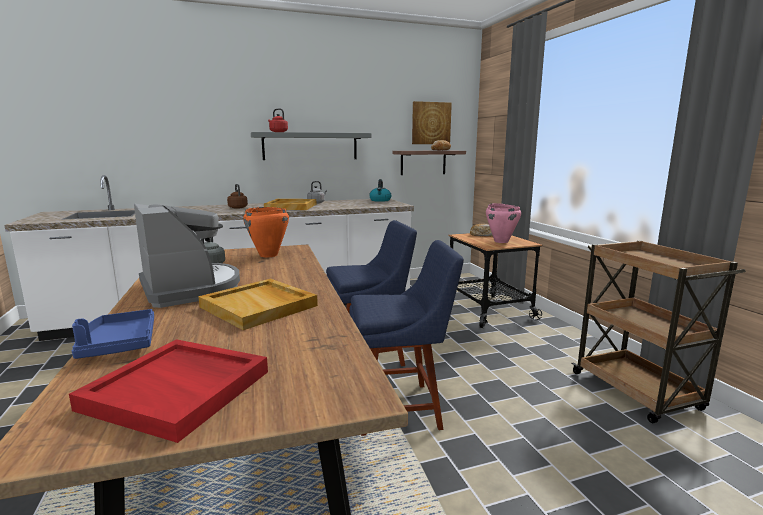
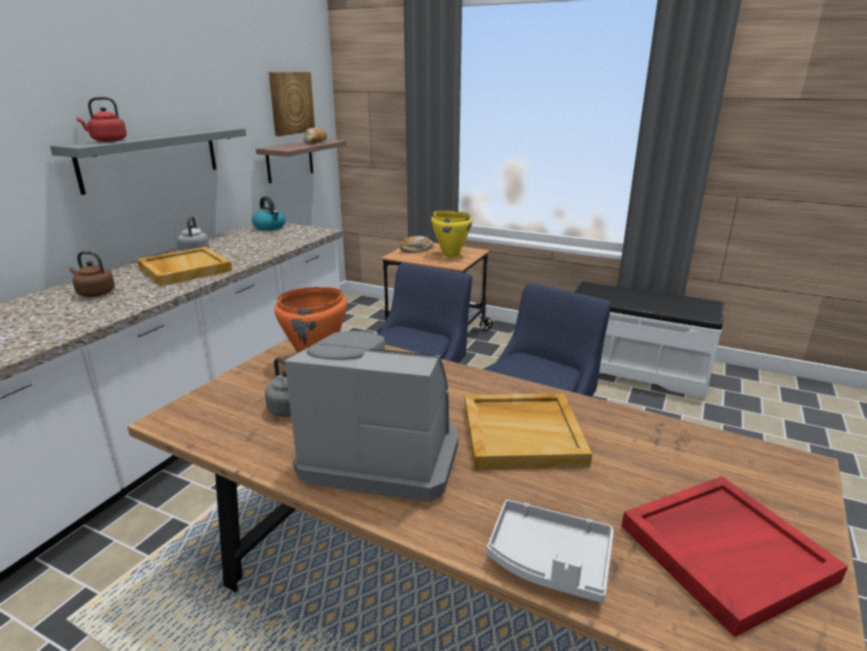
camera: 45 degrees left, 10 degrees up
(119, 344) = (549, 561): blue tray -> grey tray
(501, 241) = (450, 255): pink cooking pot -> yellow cooking pot
(637, 392) = (634, 368): brown cart -> white bench

